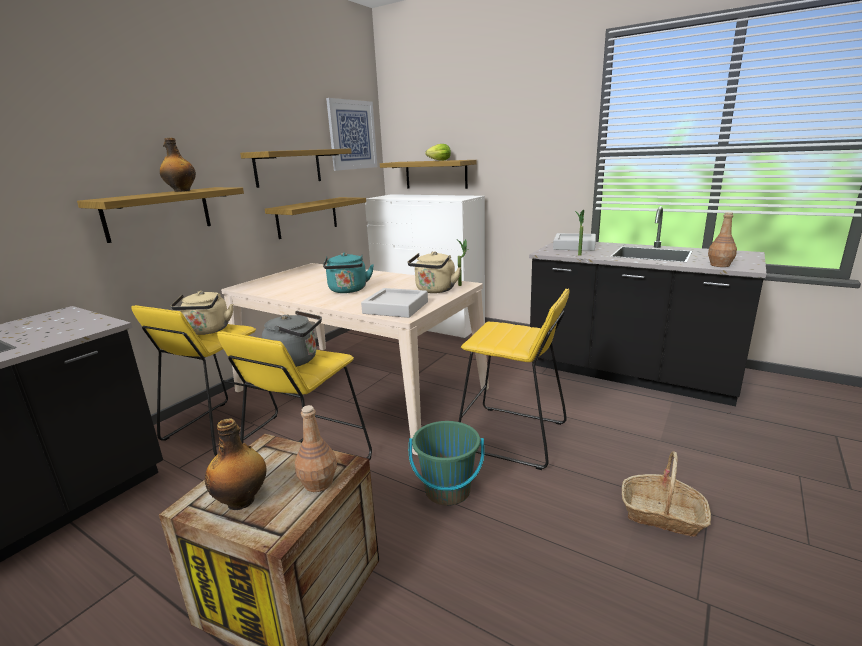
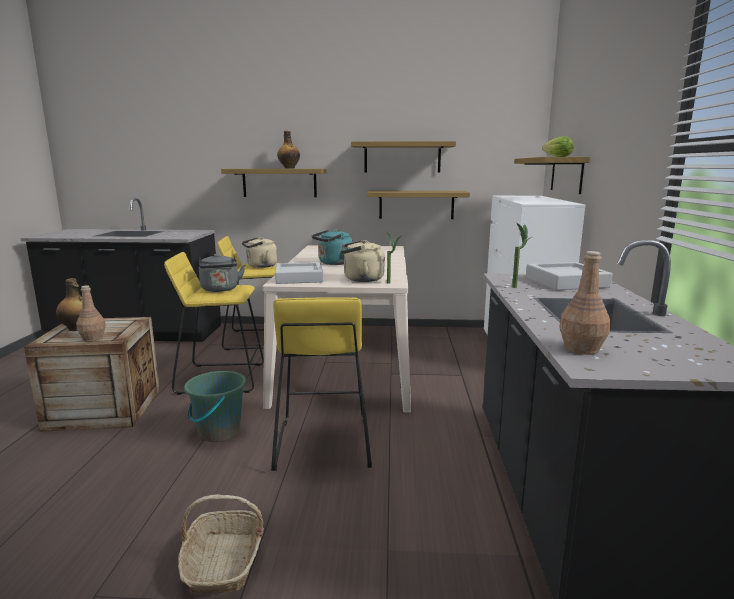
camera: 60 degrees right, 5 degrees down
(352, 135) = (496, 128): picture -> none

